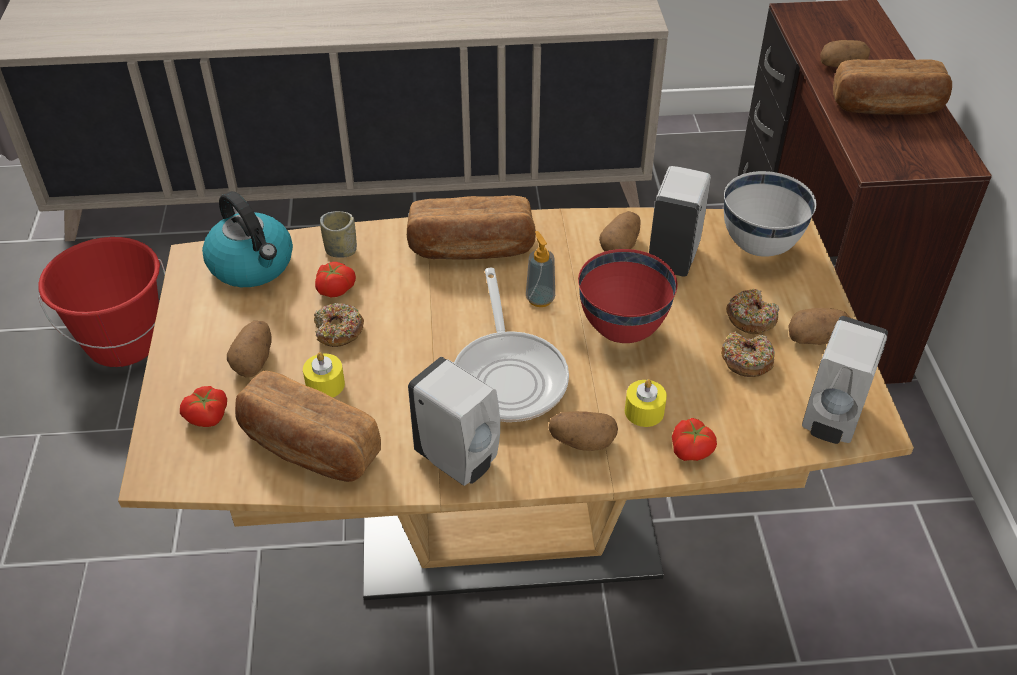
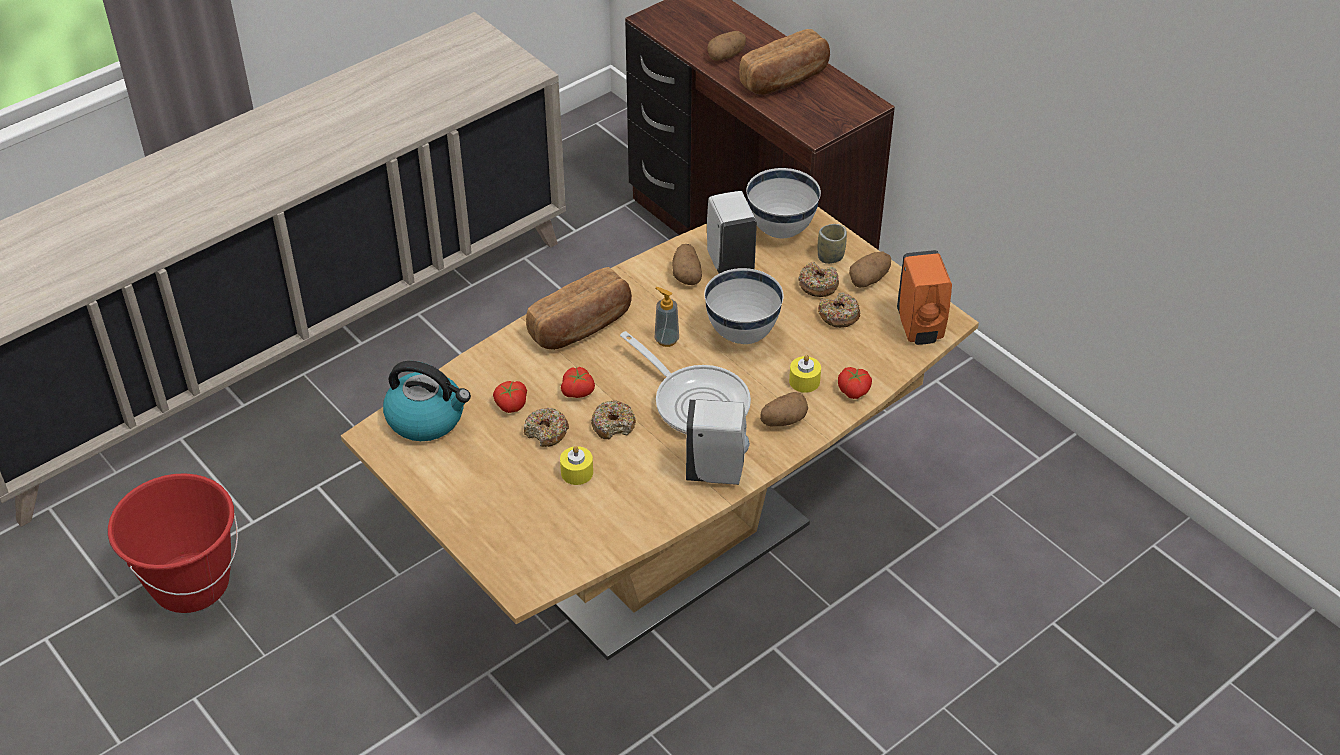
camera: 35 degrees left, 0 degrees up
(208, 417) = (517, 536): tomato -> tomato (578, 391)
(254, 361) = (507, 483): potato -> none
(308, 447) = (610, 517): bread -> none
(341, 250) = (484, 374): cup -> cup (830, 257)
(406, 356) = (613, 425): none -> donut
(622, 329) = (742, 333): red bowl -> white bowl
(831, 420) = (920, 329): white soap dispenser -> orange soap dispenser

